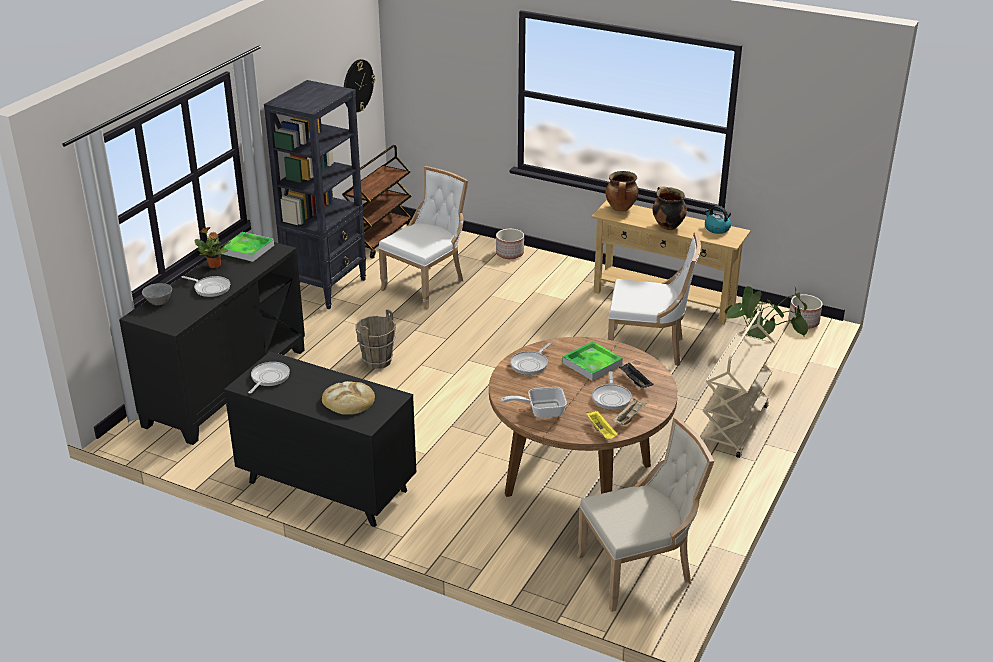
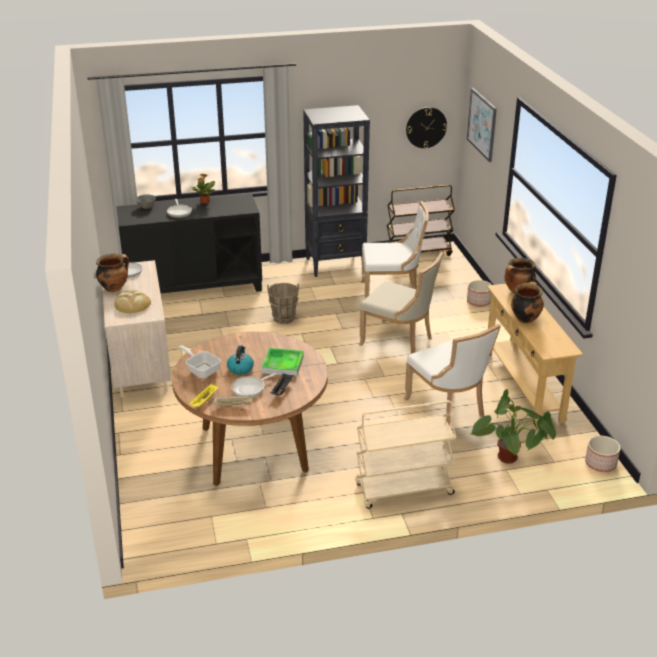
camera: 50 degrees right, 0 degrees up
(247, 249) = (236, 202): tray -> none
(293, 398) = (114, 288): none -> cooking pot
(326, 486) = (140, 363): black dresser -> beige dresser
(436, 59) = (482, 124): none -> picture
(530, 364) = (252, 343): frying pan -> none
(639, 571) = (184, 519): beige chair -> beige chair (399, 341)
(716, 229) = (557, 339): kettle -> kettle (240, 368)

